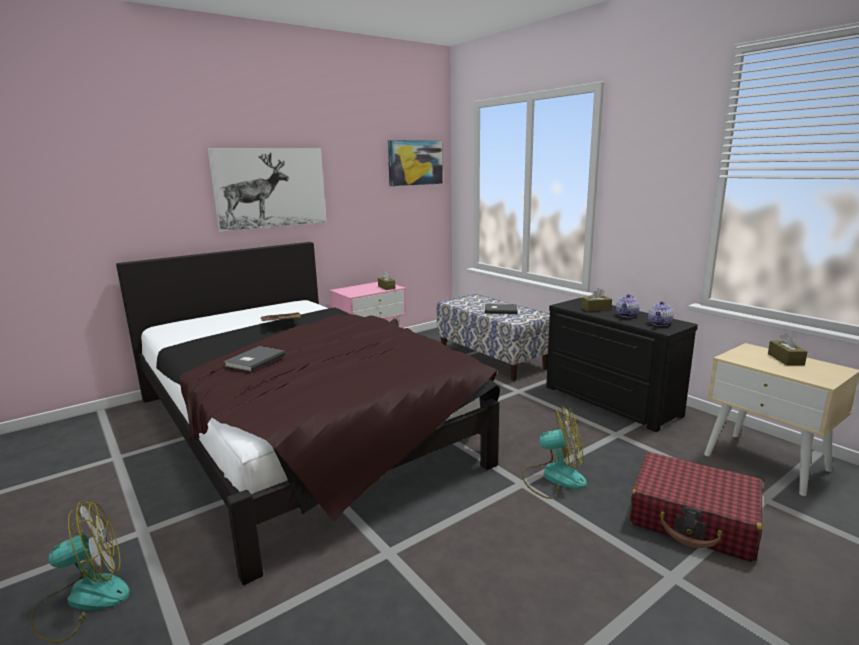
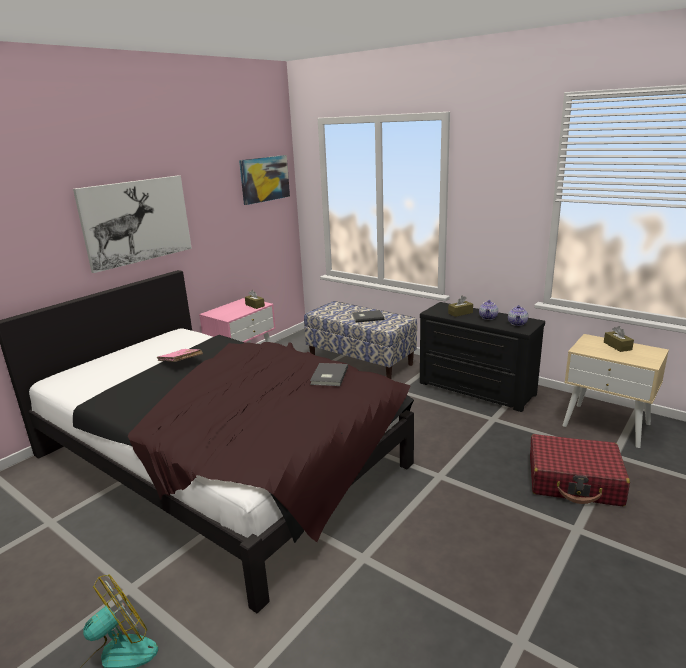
camera: 15 degrees left, 5 degrees up
(253, 360) = (192, 409): grey book -> grey book (328, 376)
(553, 477) = (461, 466): fan -> none

